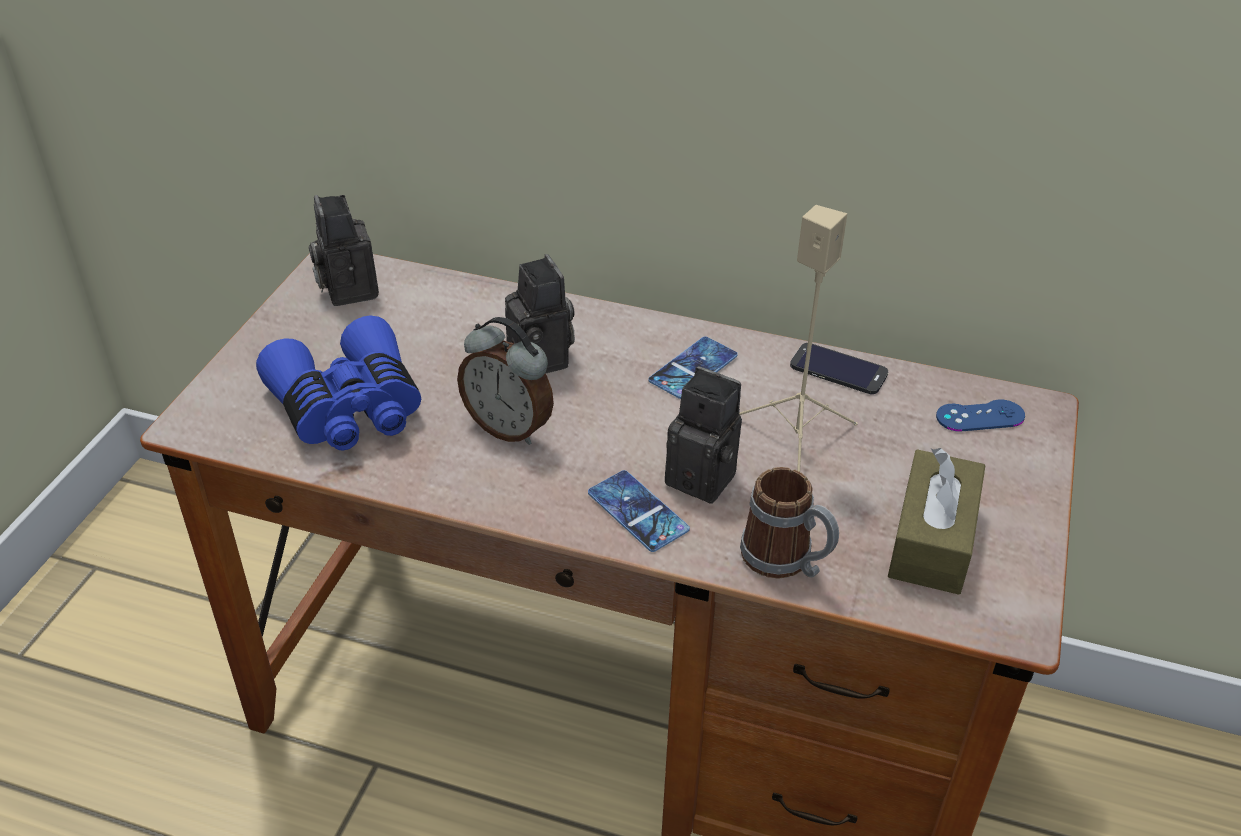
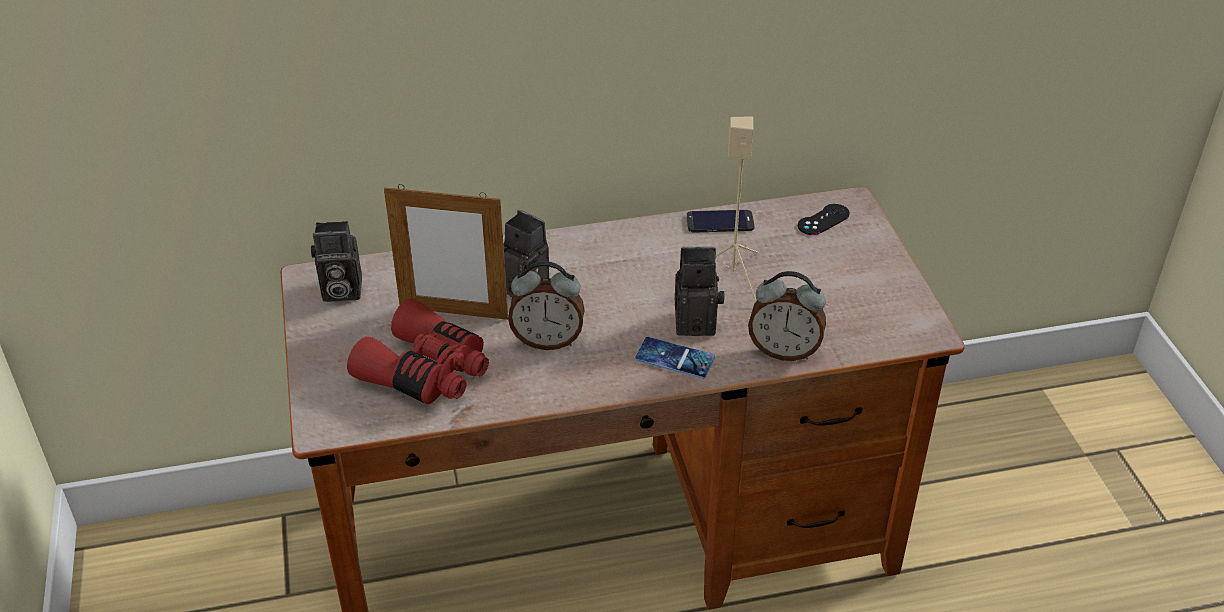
camera: 30 degrees left, 0 degrees up
(347, 288) = (339, 291): camera -> camera turned 45 degrees counterclockwise
(349, 409) = (427, 372): blue binoculars -> red binoculars
(438, 356) = (453, 312): none -> picture frame
(693, 368) = (630, 255): phone -> none
(786, 561) = (784, 351): mug -> alarm clock
(932, 540) = (852, 304): brown tissue box -> none
(980, 416) = (823, 220): blue game controller -> black game controller

